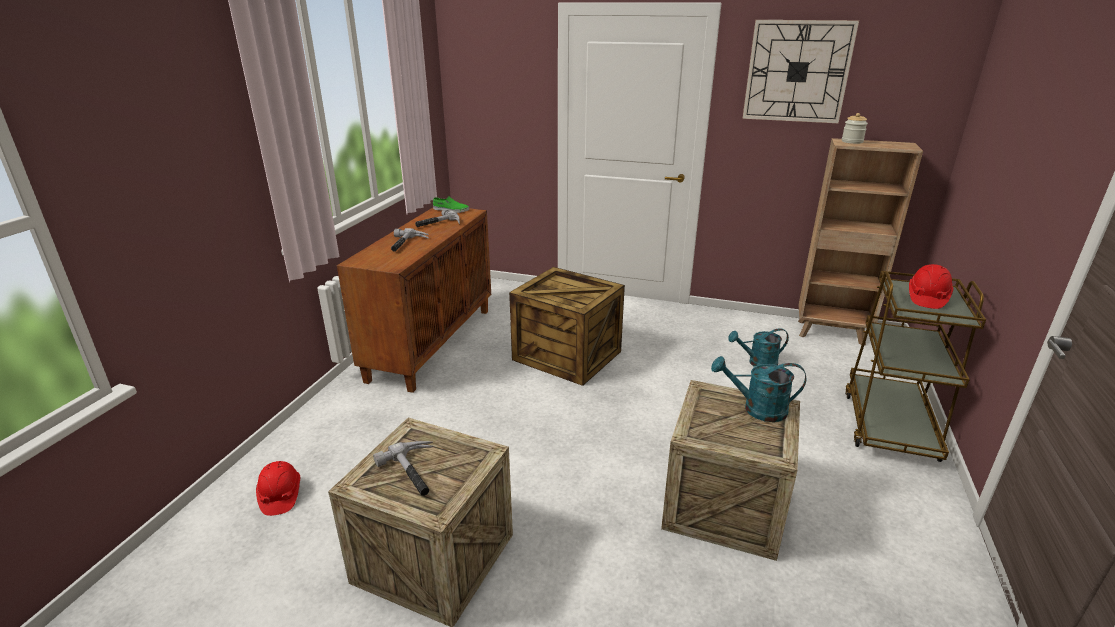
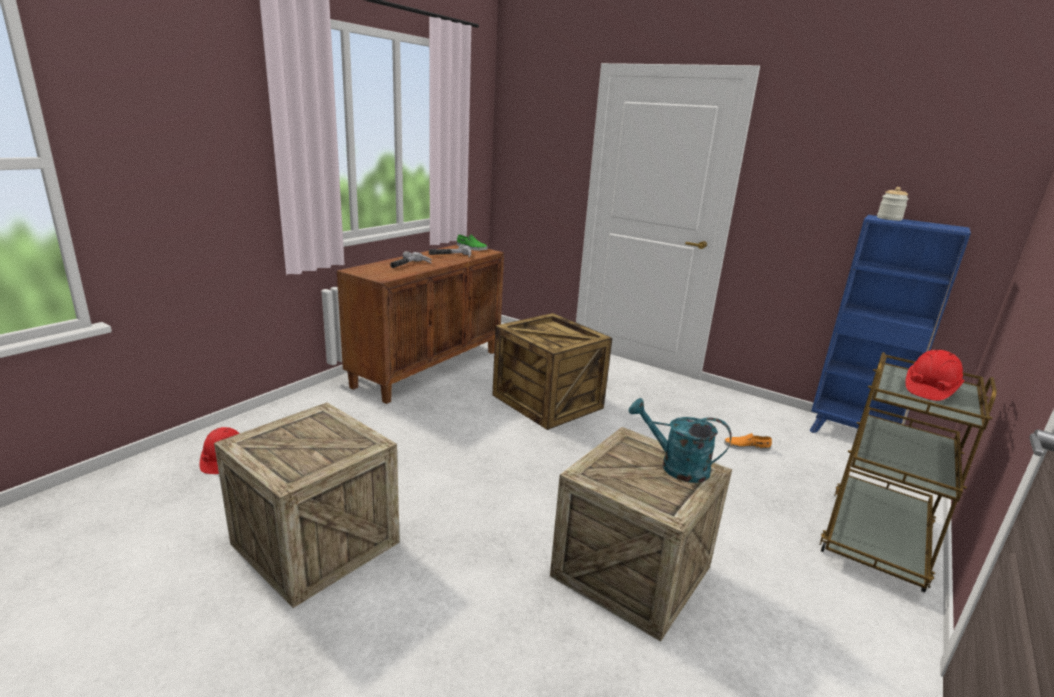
camera: 15 degrees right, 5 degrees down
(415, 472) = (298, 444): hammer -> none
(757, 363) = (746, 446): turquoise watering can -> orange shoe
(797, 71) = (836, 140): wall clock -> none
(832, 333) = (851, 435): brown bookcase -> blue bookcase

